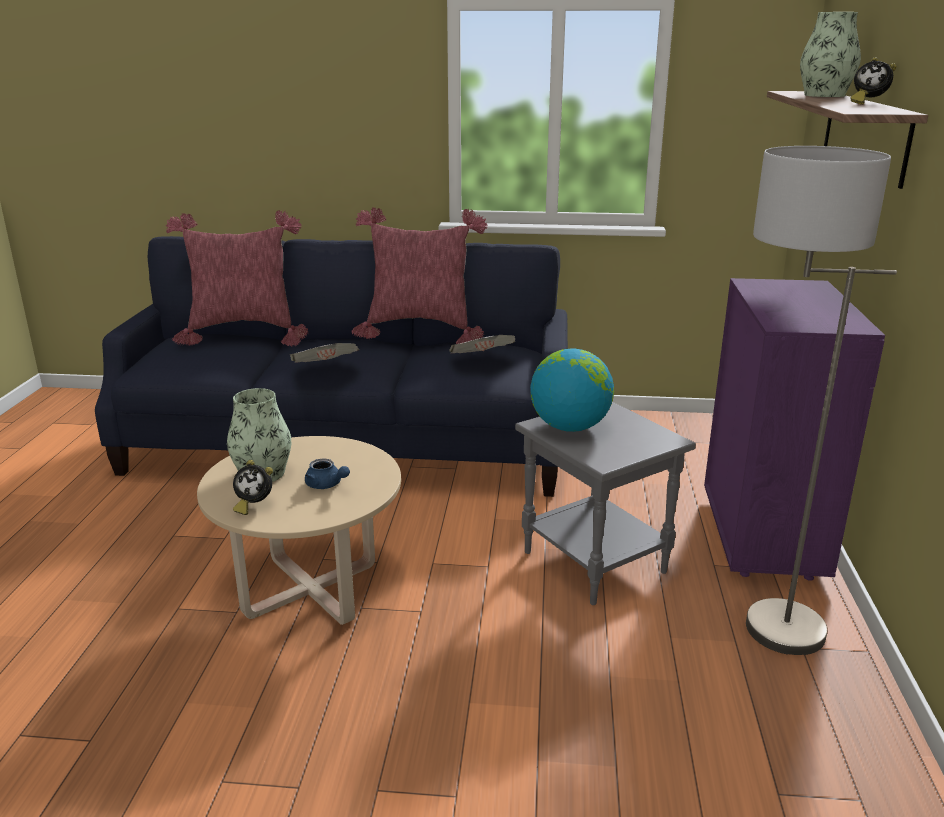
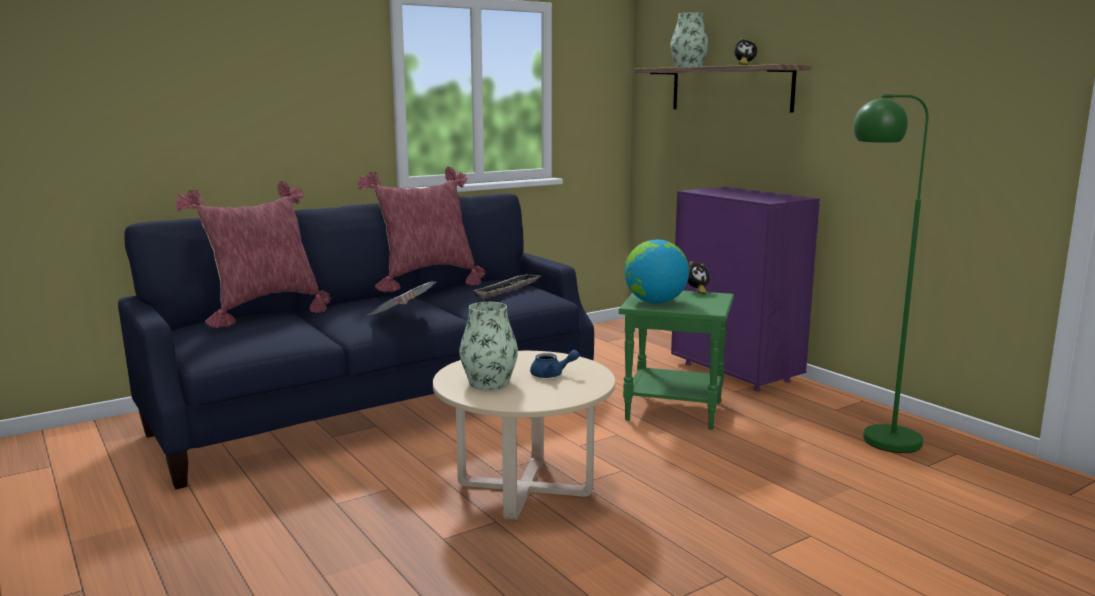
camera: 40 degrees left, 10 degrees down
(253, 505) = (529, 397): alarm clock -> alarm clock (696, 292)
(481, 362) = (508, 290): newspaper -> tray
(597, 562) = (675, 410): grey side table -> green side table
(761, 628) = (806, 409): grey floor lamp -> none
(766, 722) = (876, 443): none -> green floor lamp

